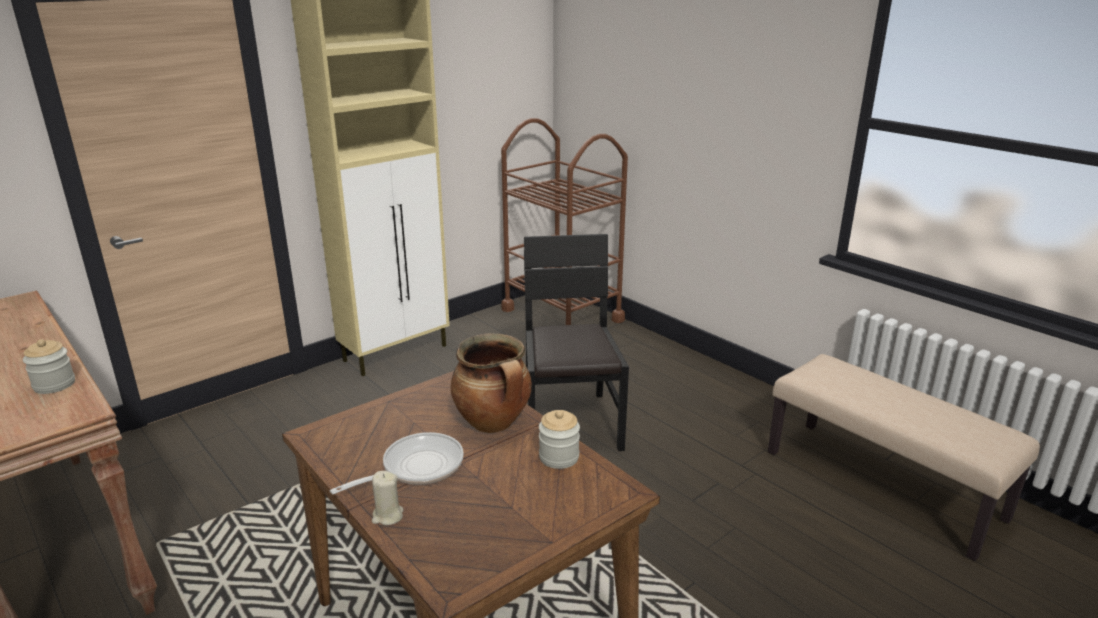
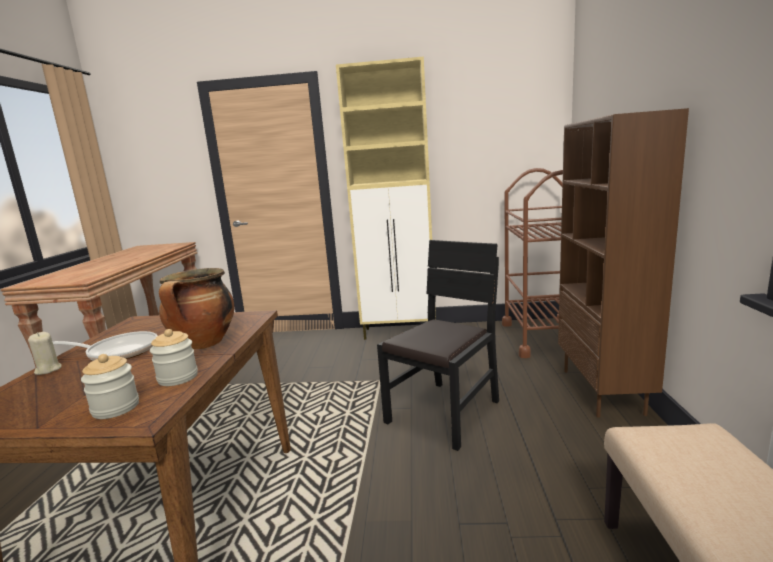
camera: 45 degrees right, 10 degrees down
(54, 385) = (105, 270): jar -> jar (116, 408)
(667, 355) = (603, 391): none -> brown bookcase

